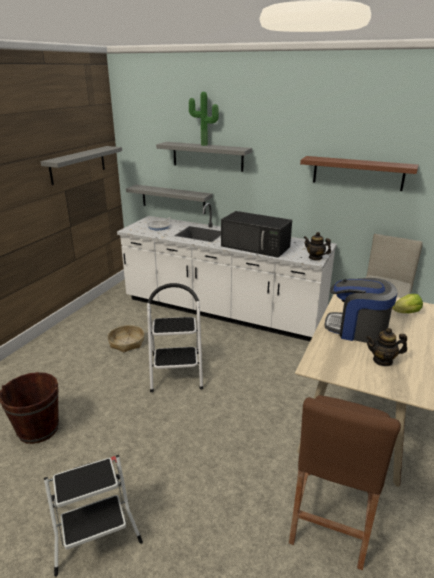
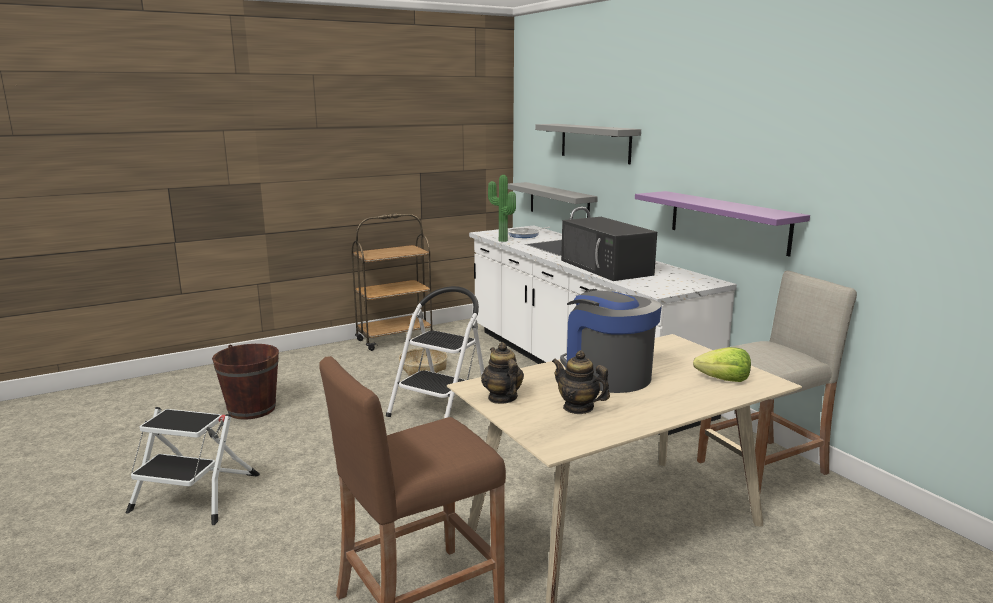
camera: 35 degrees right, 10 degrees down
(75, 324) = (395, 339): none -> brown cart
(78, 164) = (444, 145): grey shelf -> none
(204, 145) = (587, 126): potted plant -> potted plant (501, 241)
(315, 258) = (666, 290): teapot -> teapot (502, 398)
(328, 207) = (728, 221): none -> purple shelf
(358, 173) = (766, 166): brown shelf -> none

